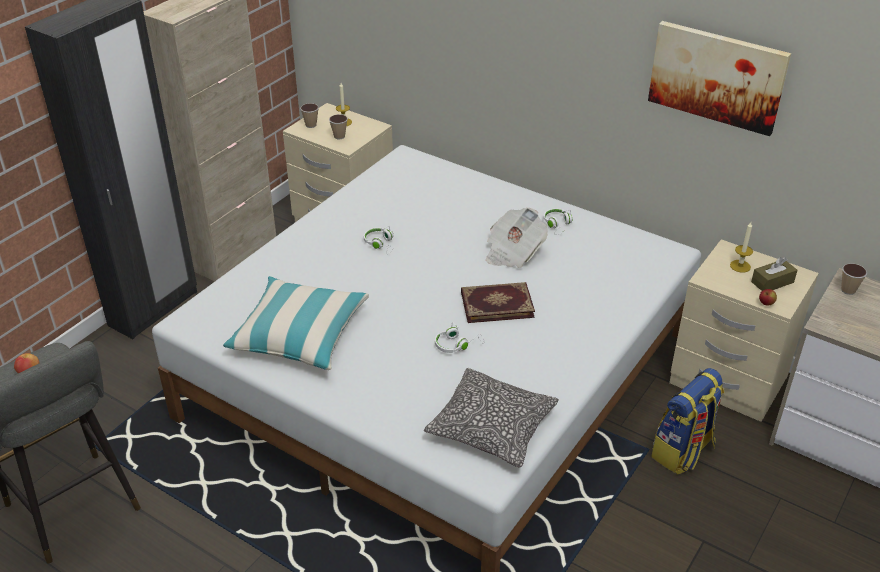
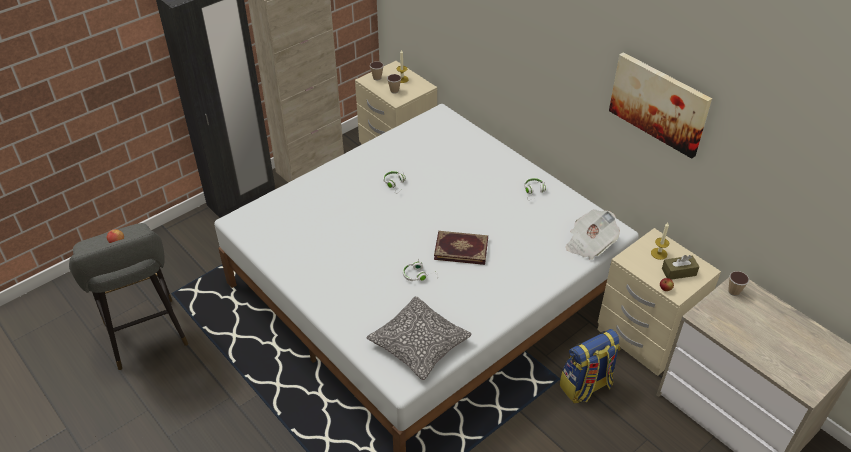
camera: 15 degrees right, 5 degrees up
(299, 334) = (311, 245): pillow -> none
(513, 252) = (490, 208): newspaper -> newspaper (589, 244)

